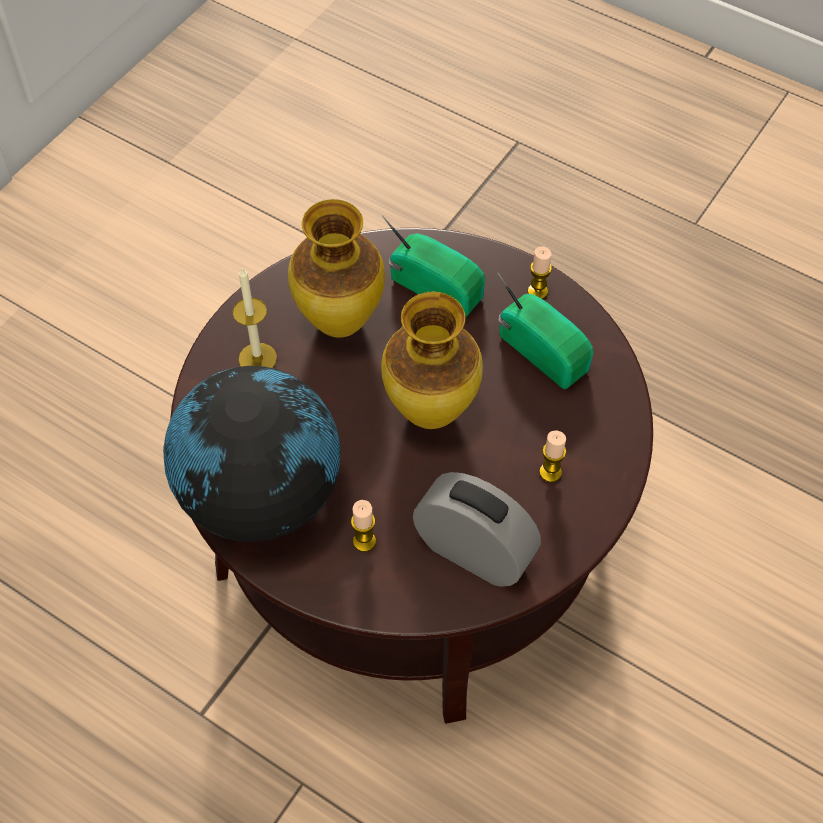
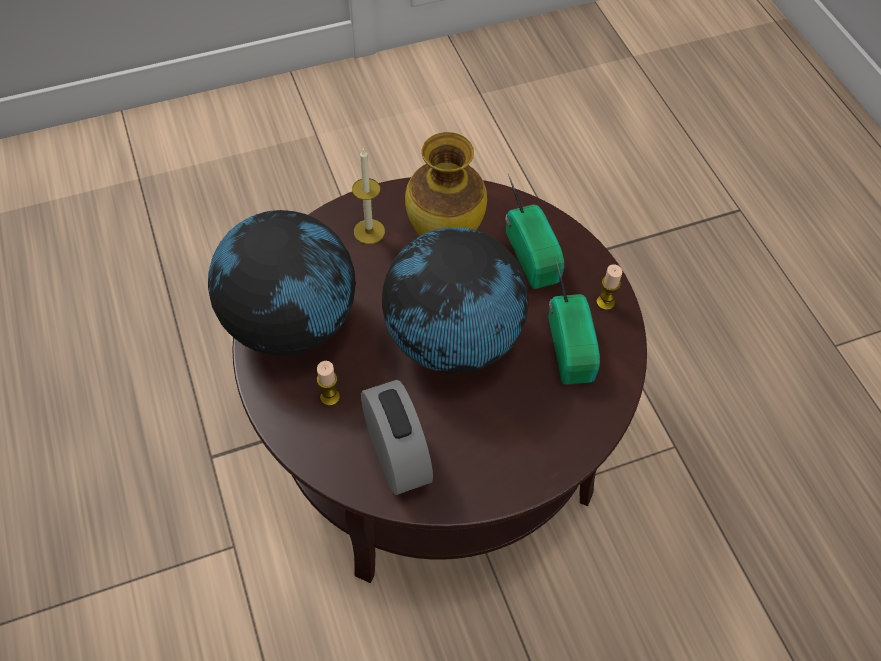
camera: 35 degrees right, 0 degrees up
(431, 413) = (452, 340): vase -> globe
(550, 472) = (500, 436): candle -> none

